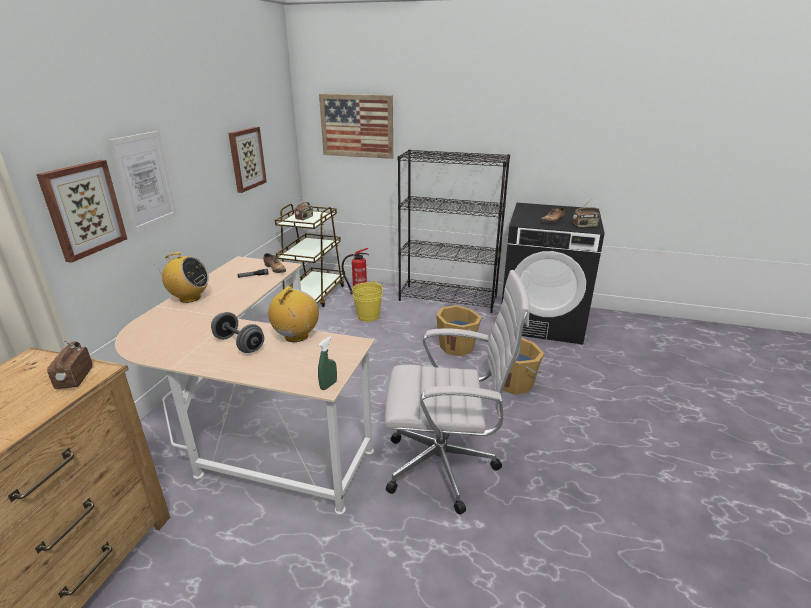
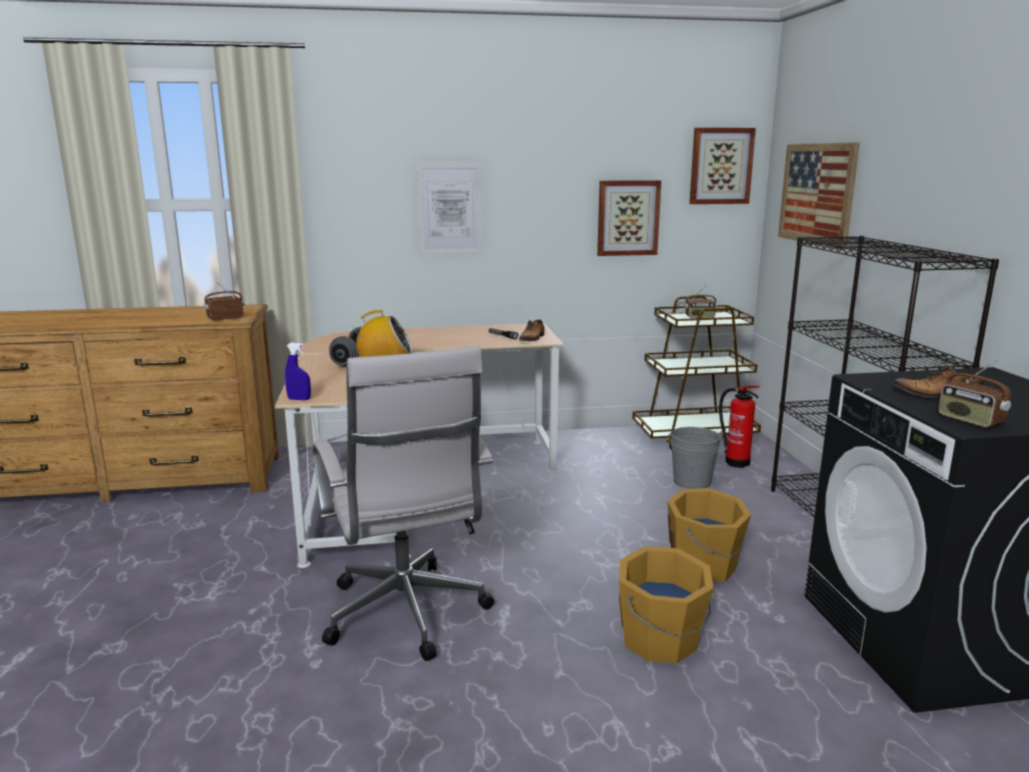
camera: 65 degrees right, 10 degrees down
(83, 209) = (372, 218): picture -> picture (720, 166)
(189, 298) = (428, 331): radio -> none
(328, 385) = (299, 399): green spray bottle -> blue spray bottle
(368, 316) = (691, 482): yellow bucket -> grey bucket

